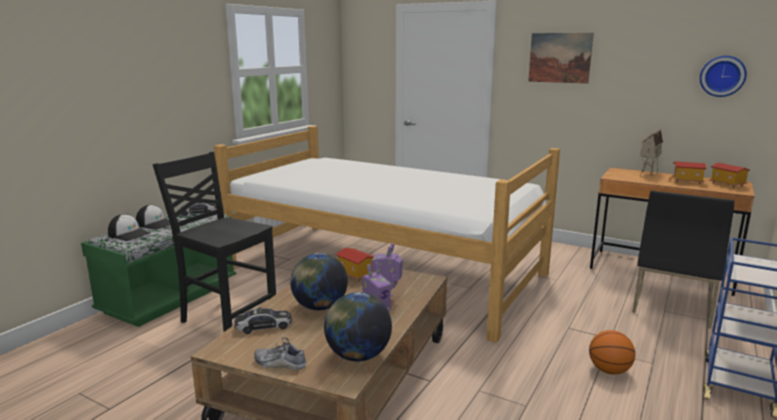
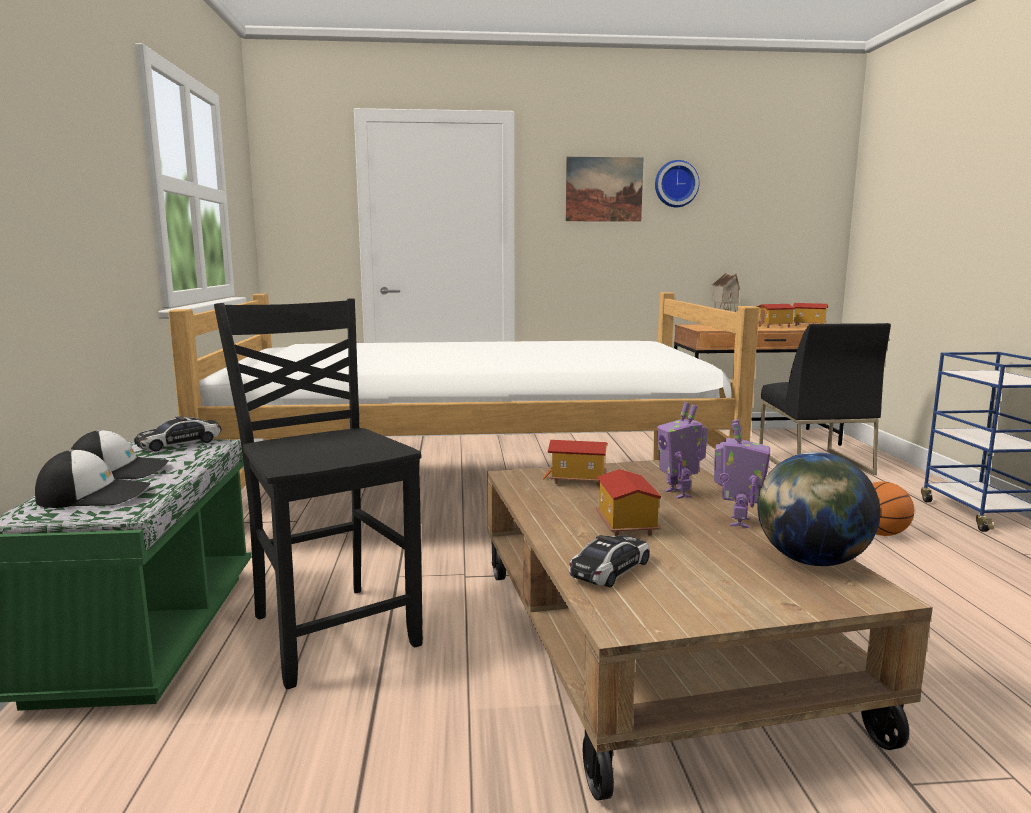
camera: 35 degrees left, 5 degrees down
(227, 319) = (331, 630): black chair -> black chair turned 60 degrees clockwise
(280, 363) = (751, 605): shoe -> none
(319, 307) = (625, 525): globe -> toy house
(722, 76) = (780, 208): wall clock -> wall clock (675, 184)

